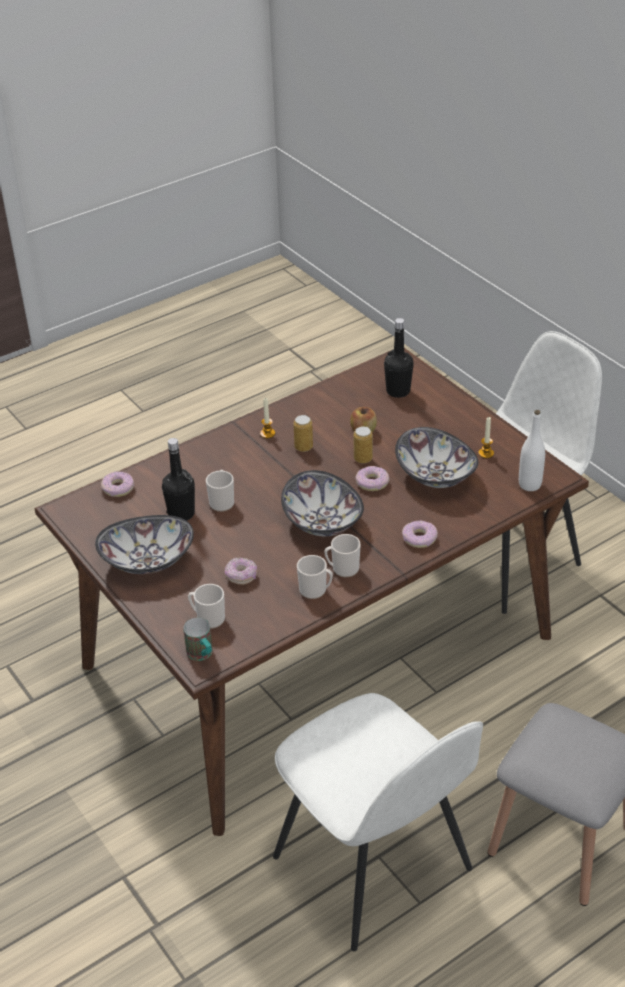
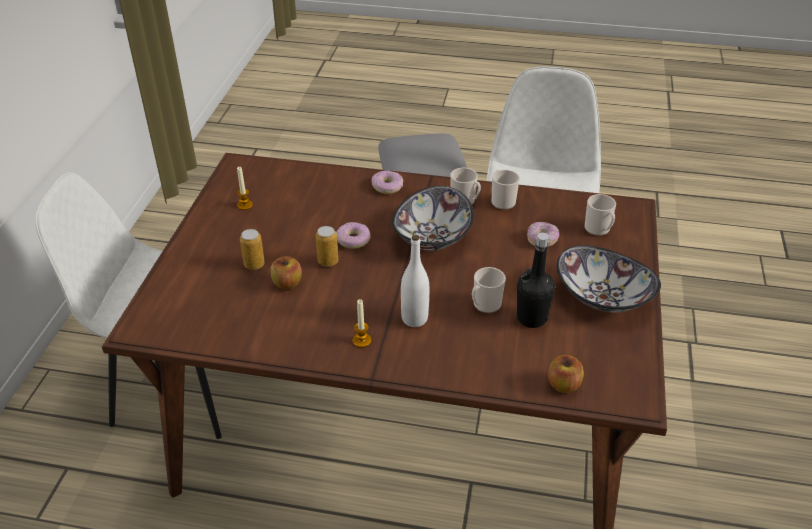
camera: 135 degrees left, 0 degrees up
(118, 488) = (563, 385): donut -> apple
(202, 655) = (627, 212): mug -> none
(303, 447) = (354, 304): can -> can (254, 264)
(398, 391) = (198, 297): black bottle -> none
(436, 475) = (303, 214): bowl -> none
(529, 484) = (262, 170): white bottle -> white bottle (414, 319)

